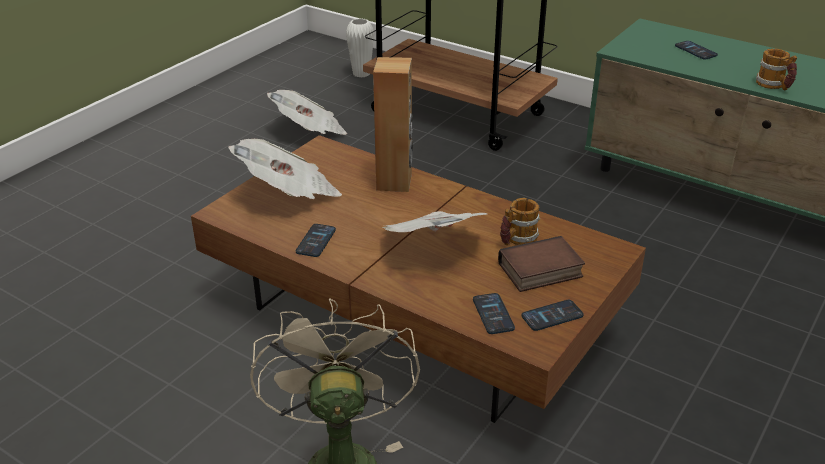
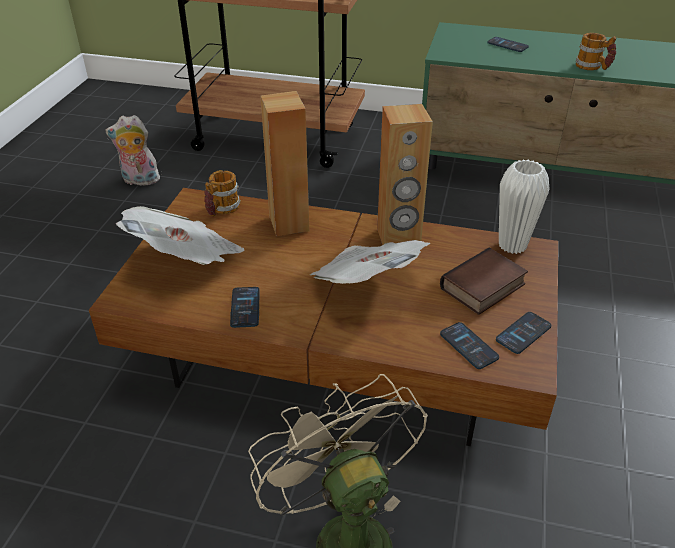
camera: 20 degrees left, 5 degrees up
(310, 131) = (139, 181): newspaper -> plush toy
(361, 74) = (163, 114): white vase -> white vase (512, 245)
(488, 213) = (398, 237): none -> brown speaker
(517, 239) = (442, 259): mug -> mug (221, 210)

